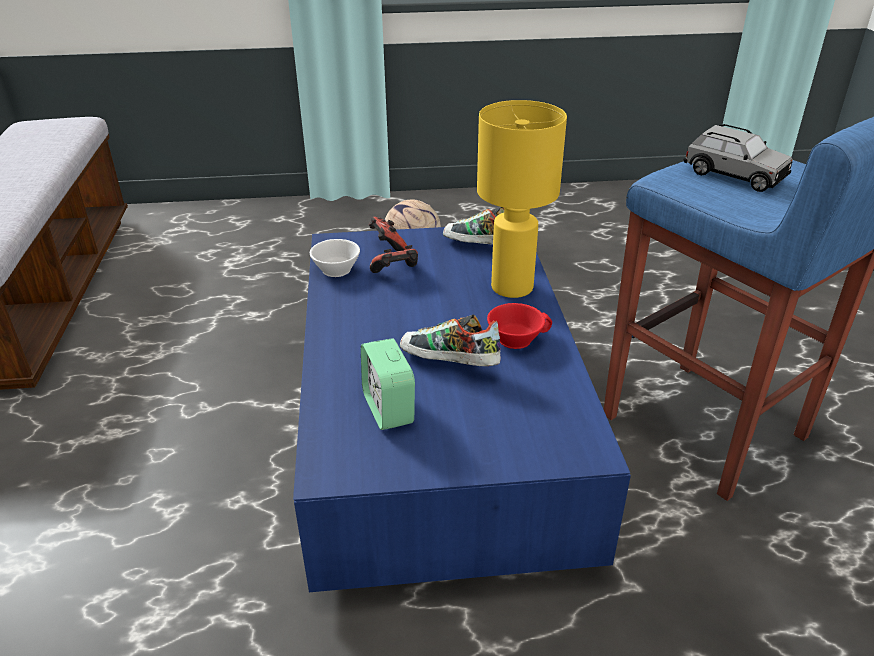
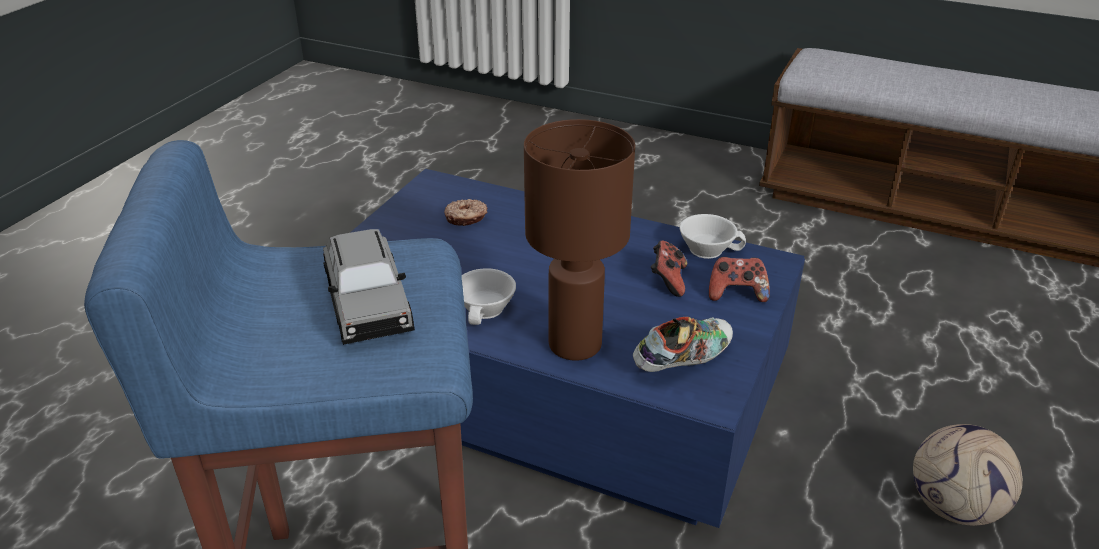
camera: 120 degrees right, 0 degrees up
(388, 409) = (466, 218): alarm clock -> donut
(449, 364) = (488, 260): shoe -> none
(511, 287) = (576, 344): yellow table lamp -> brown table lamp
(515, 337) = (487, 309): red cup -> white cup
(734, 175) = (368, 306): grey toy car -> grey toy car turned 90 degrees counterclockwise

